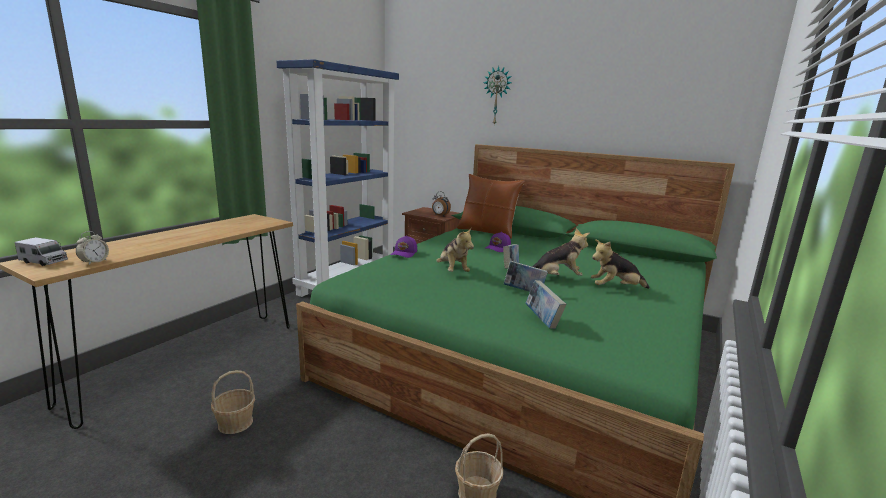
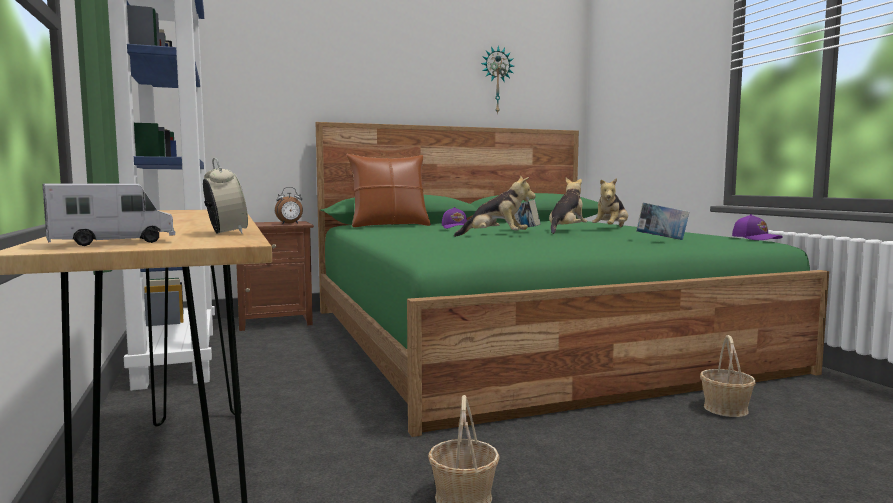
camera: 50 degrees left, 10 degrees down
(404, 253) = (401, 239): purple cap -> purple cap (756, 238)
(497, 96) = (335, 60): wall clock -> wall clock (496, 80)
(523, 292) = (585, 237): book -> none

